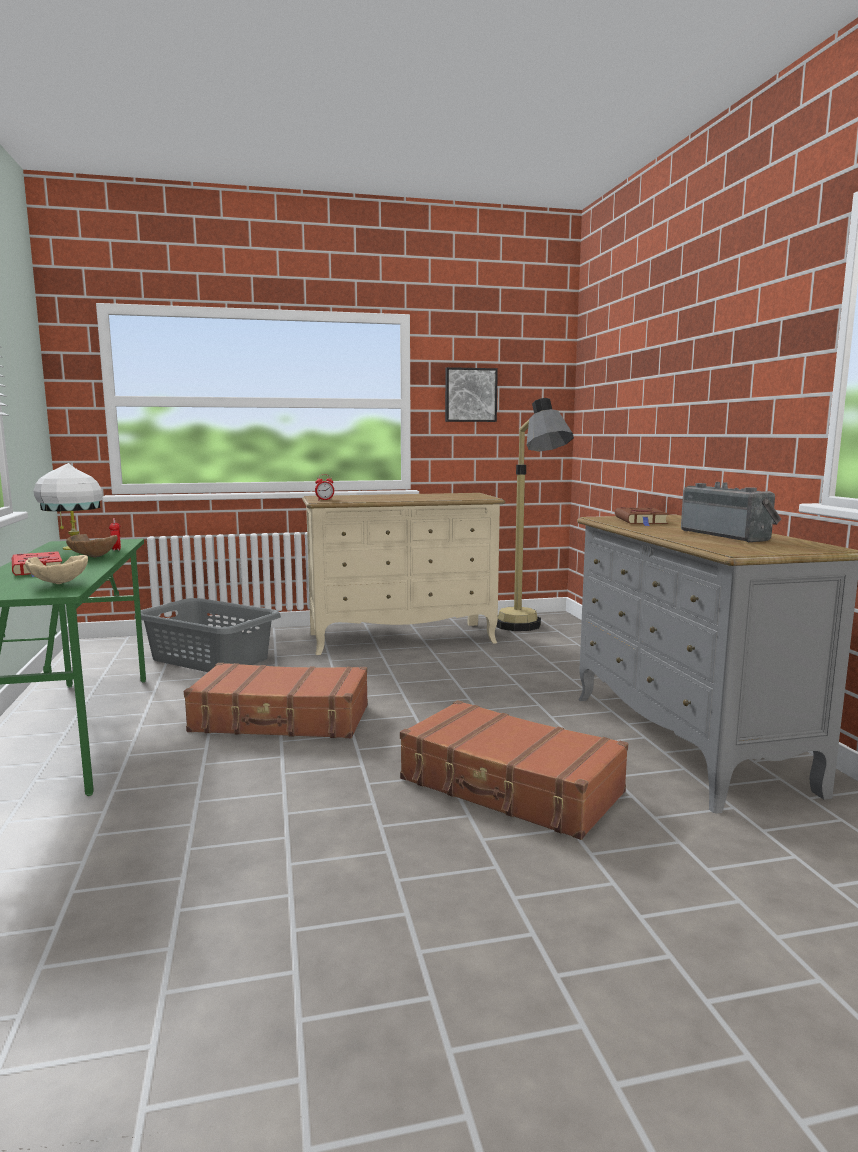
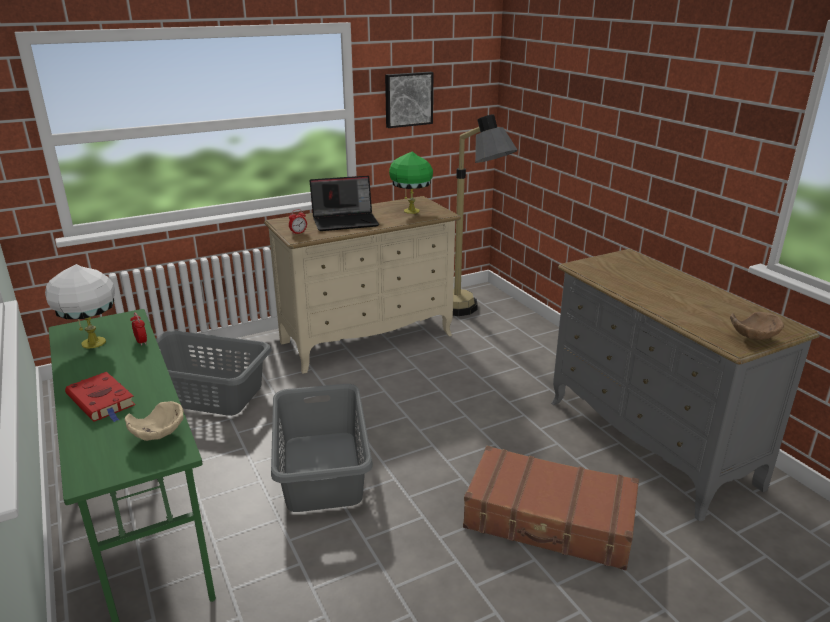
camera: 15 degrees left, 15 degrees up
(92, 558) = (135, 366): brown bowl -> brown bowl (753, 339)
(281, 719) = (323, 469): brown suitcase -> grey laundry basket
(380, 498) = (346, 221): none -> laptop
(454, 496) = (410, 211): none -> green table lamp
(641, 521) = (616, 271): brown book -> none
(727, 535) = (704, 304): radio -> none

